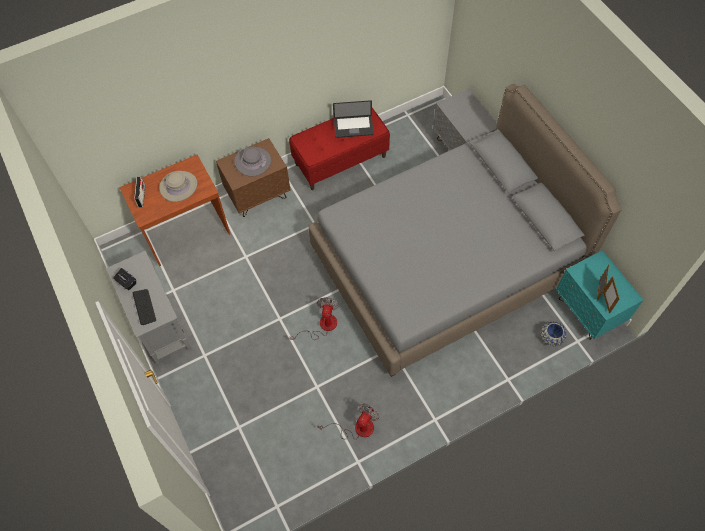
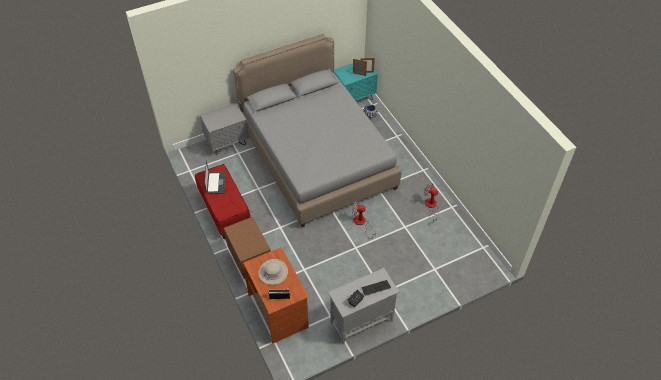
camera: 90 degrees left, 10 degrees down
(252, 161) = (245, 237): grey hat -> none

